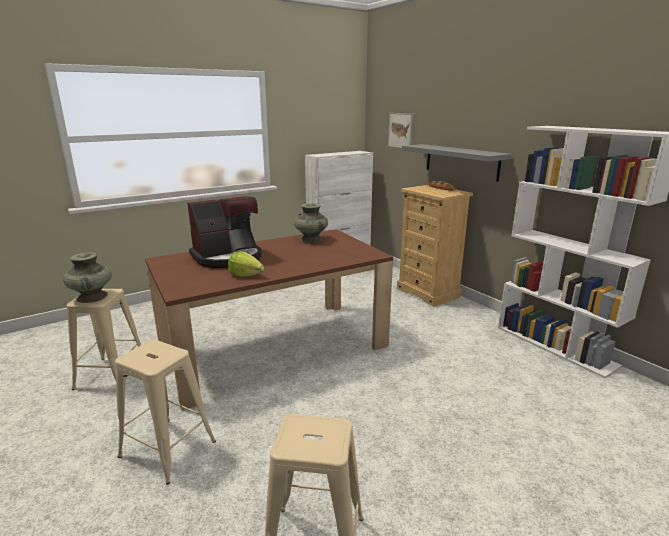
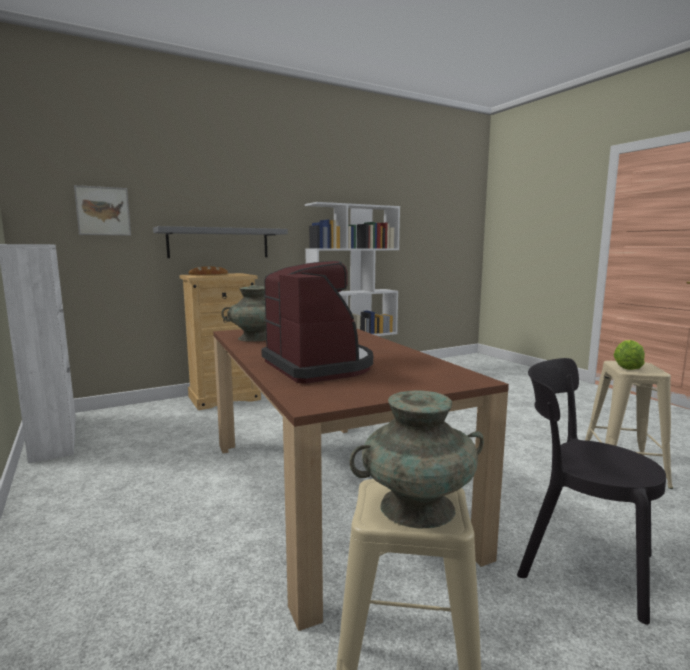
camera: 85 degrees left, 10 degrees down
(167, 448) = (577, 561): beige stool -> black chair
(245, 275) = (398, 357): lettuce -> lettuce (627, 367)

